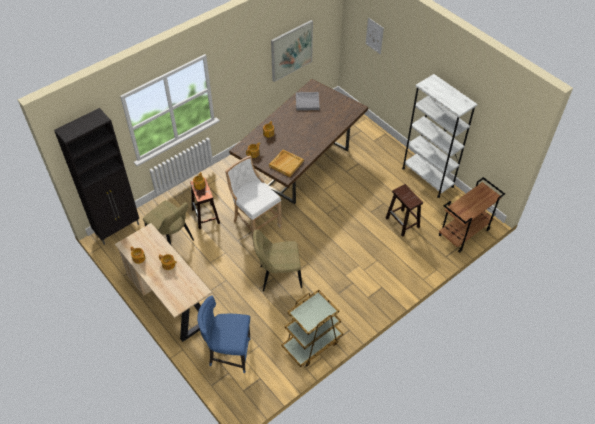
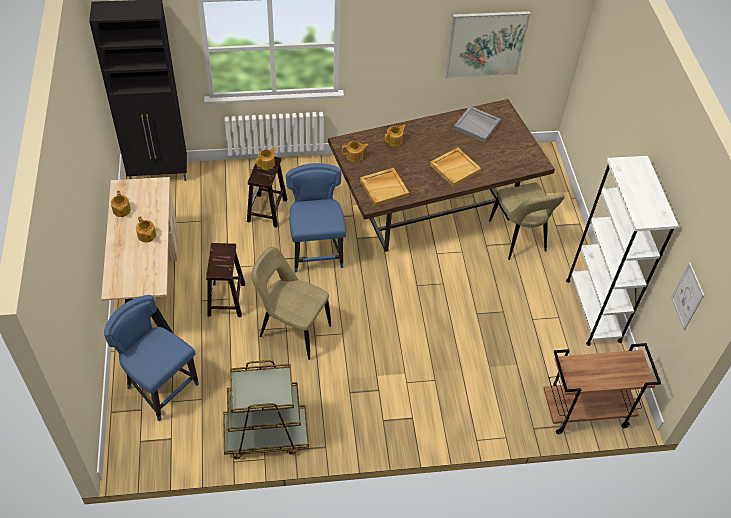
camera: 30 degrees right, 0 degrees up
(172, 240) = (206, 219): beige chair -> beige chair (518, 238)
(255, 225) = (316, 251): white stool -> blue chair
(315, 132) = (455, 168): none -> beige tray
(374, 36) = (608, 70): picture -> picture (687, 296)
(403, 223) = (508, 351): brown stool -> brown stool (226, 300)

